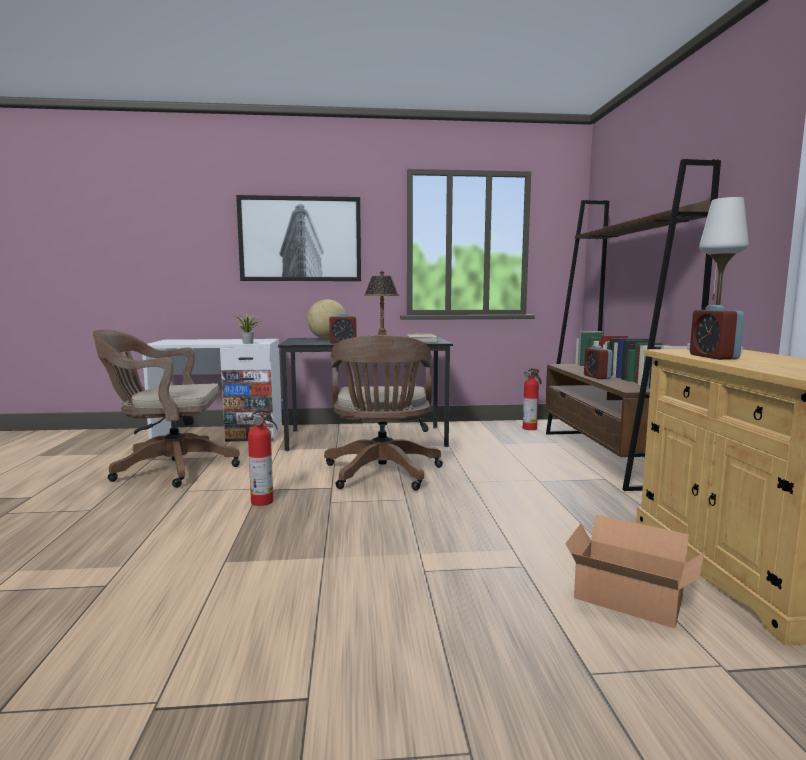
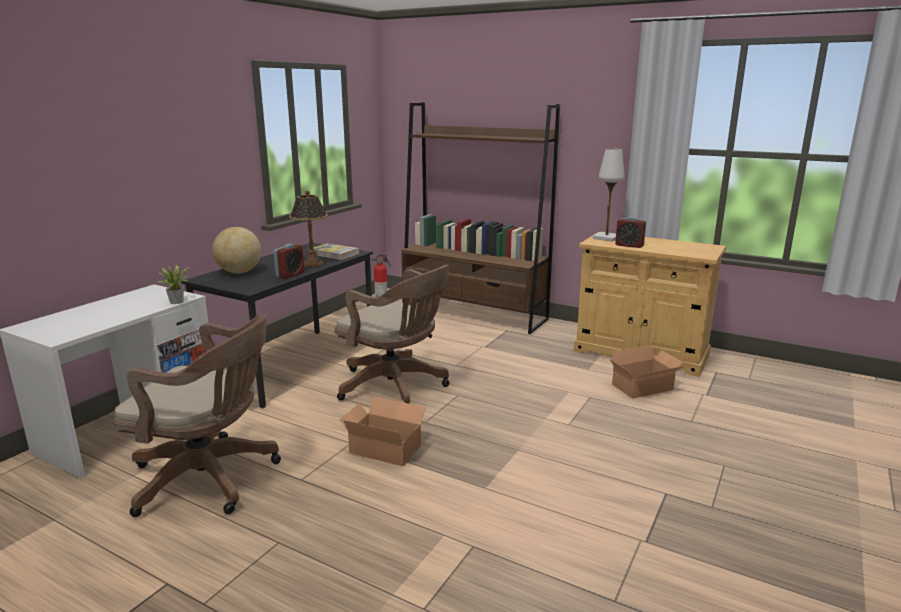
camera: 55 degrees left, 10 degrees up
(169, 468) = (211, 478): brown office chair -> brown office chair turned 105 degrees counterclockwise
(264, 501) = (385, 448): fire extinguisher -> cardboard box
(300, 239) = (156, 152): picture -> none
(597, 377) = (474, 257): alarm clock -> none

